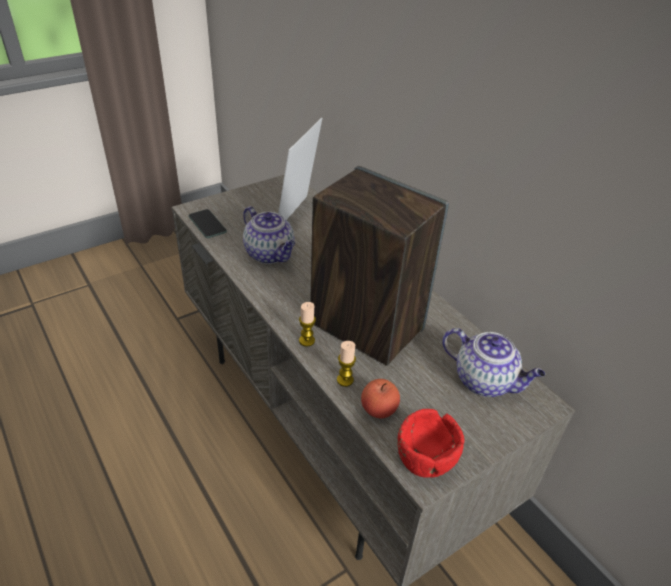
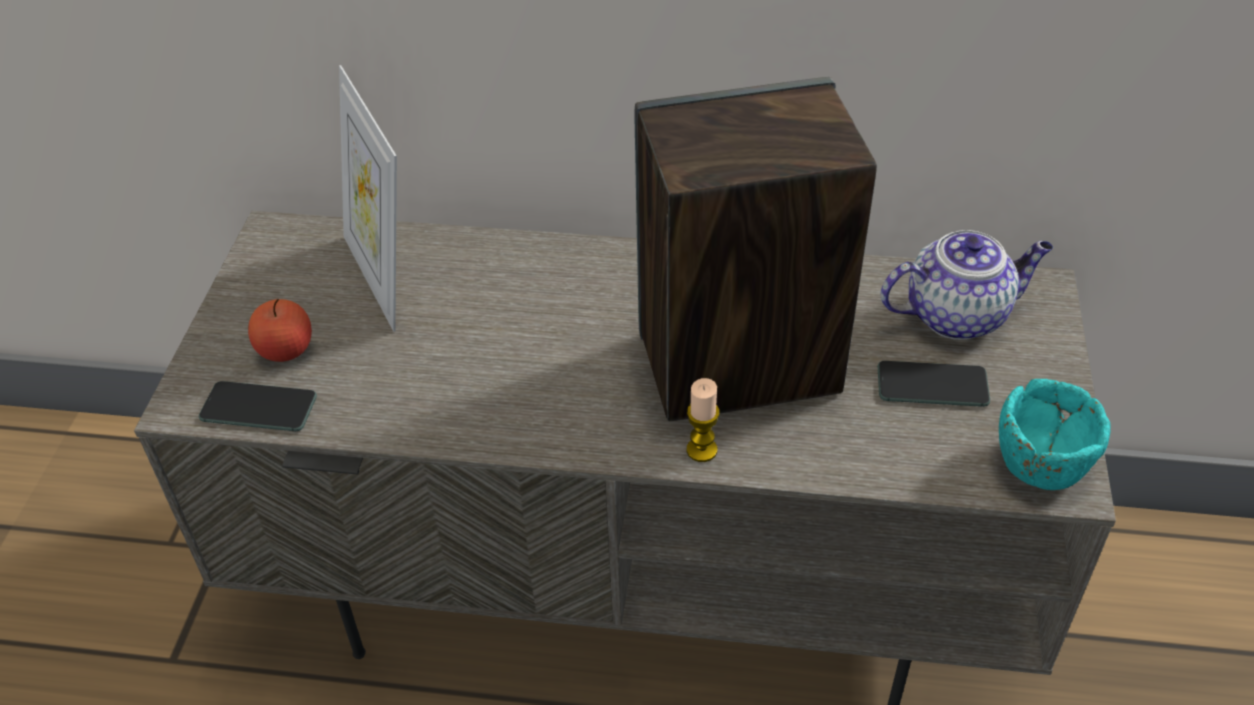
camera: 45 degrees left, 5 degrees up
(270, 254) = (447, 372): teapot -> none
(345, 380) = (825, 456): candle -> none
(378, 409) = (913, 454): apple -> apple (286, 350)
(425, 460) = (1041, 465): red bowl -> turquoise bowl
(429, 394) = (932, 385): none -> phone

